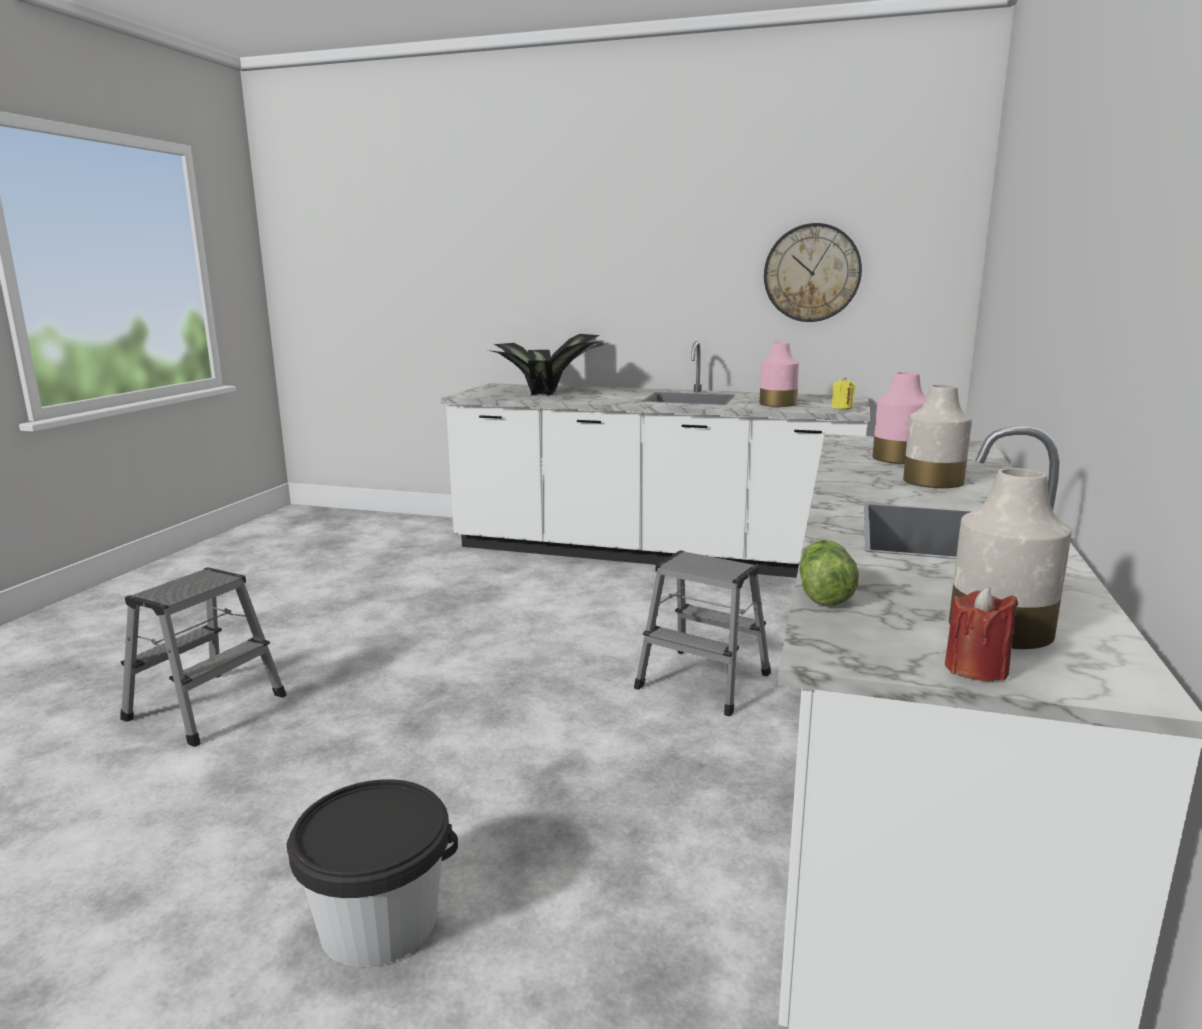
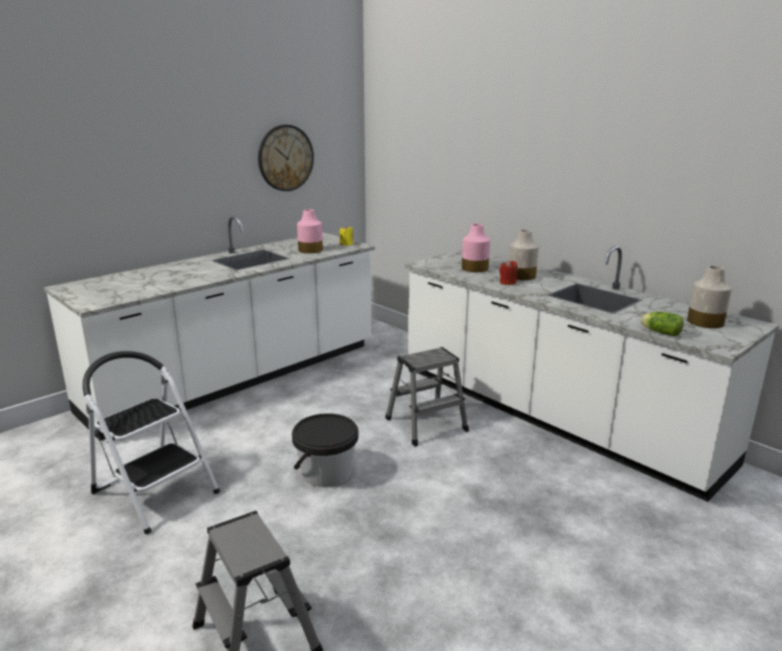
camera: 60 degrees left, 5 degrees up
(379, 922) = (580, 591): black bucket -> black bucket (326, 473)
(402, 591) = (153, 491): none -> step ladder
(551, 393) = (148, 281): potted plant -> none
(976, 669) = (739, 335): red candle -> red candle (507, 283)

